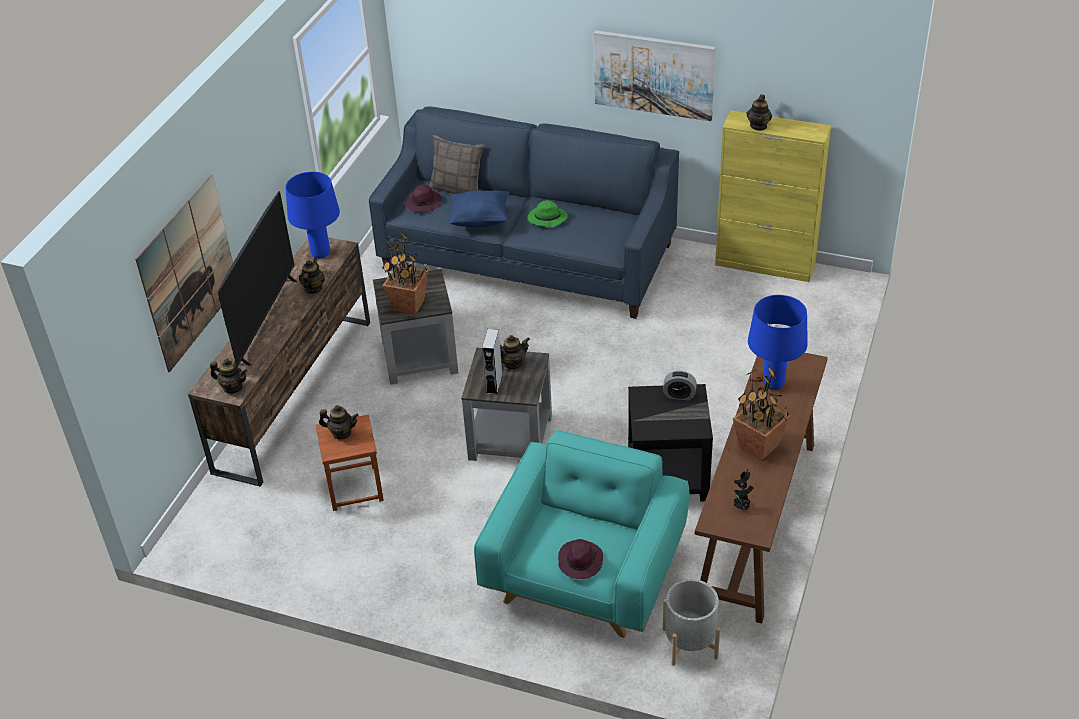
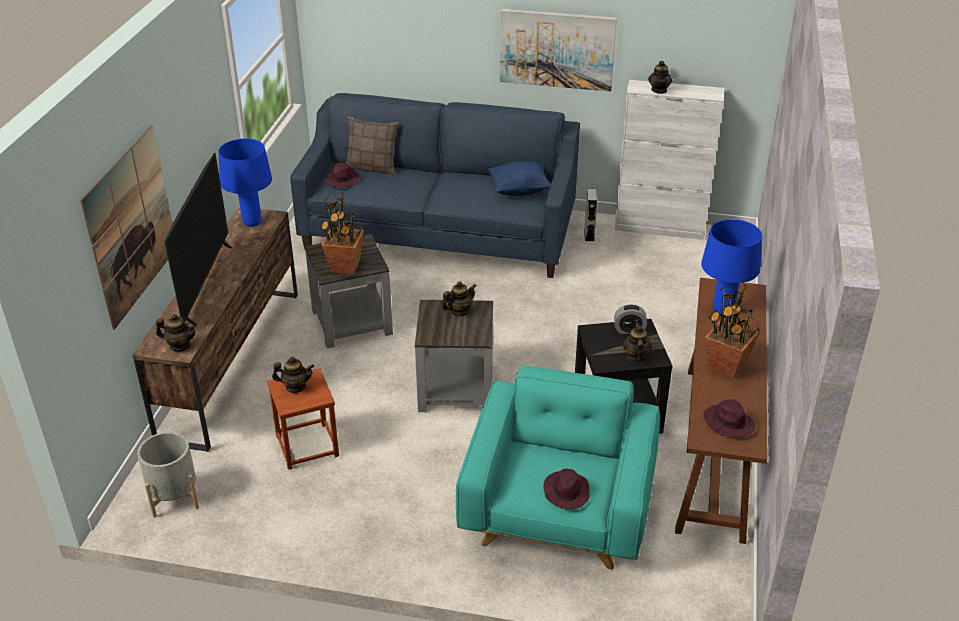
camera: 10 degrees left, 5 degrees down
(313, 288) = (249, 253): teapot -> teapot (635, 356)
(480, 220) = (399, 192): blue pillow -> blue pillow (519, 190)
(494, 384) = (445, 330): grey speaker -> grey speaker (589, 235)
(546, 219) = (463, 188): green hat -> none
(690, 643) = (680, 569): grey planter -> grey planter (174, 497)
(742, 507) = (727, 423): potted plant -> purple hat
(765, 265) = (660, 227): yellow cabinet -> white cabinet

